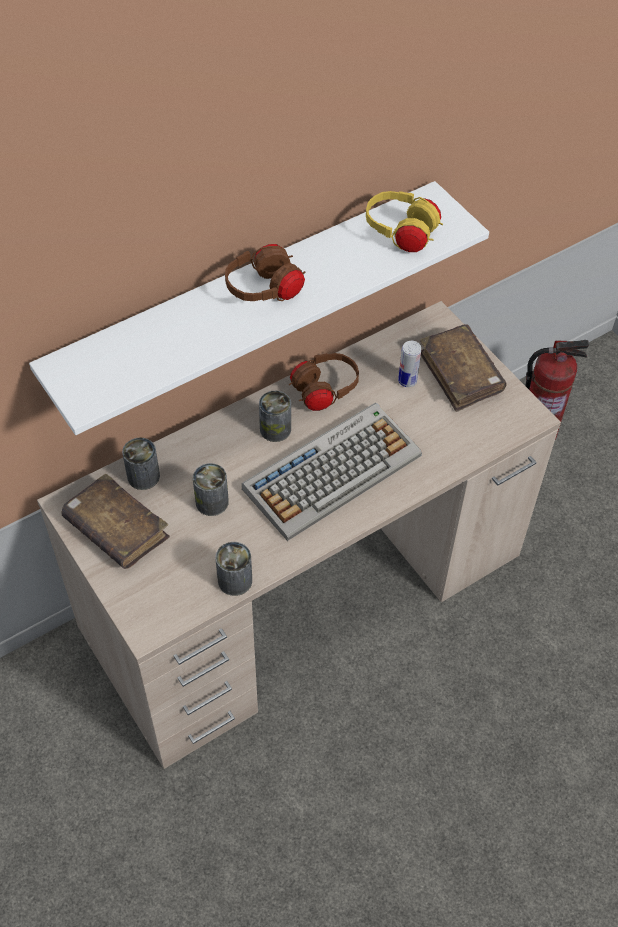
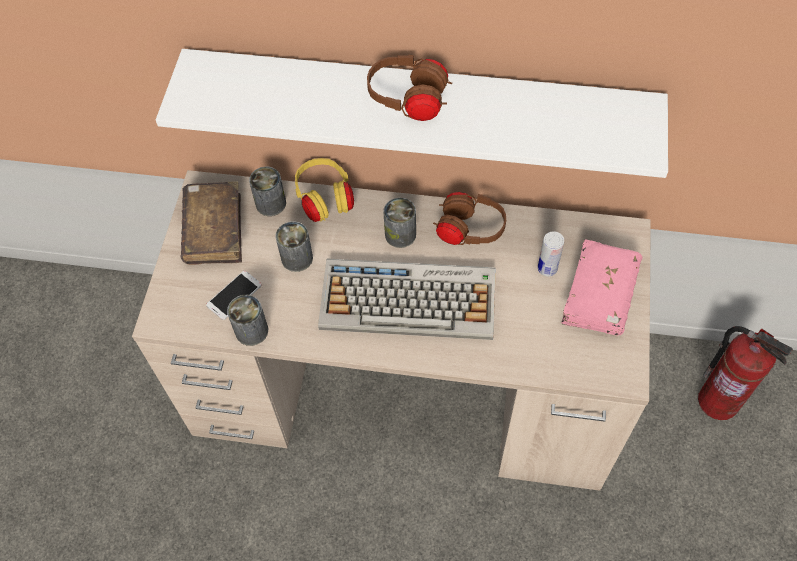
camera: 45 degrees right, 5 degrees up
(190, 565) = (234, 295): none -> phone
(401, 234) = (580, 124): yellow headphones -> yellow headphones (325, 200)
(460, 374) = (599, 295): brown book -> pink book

